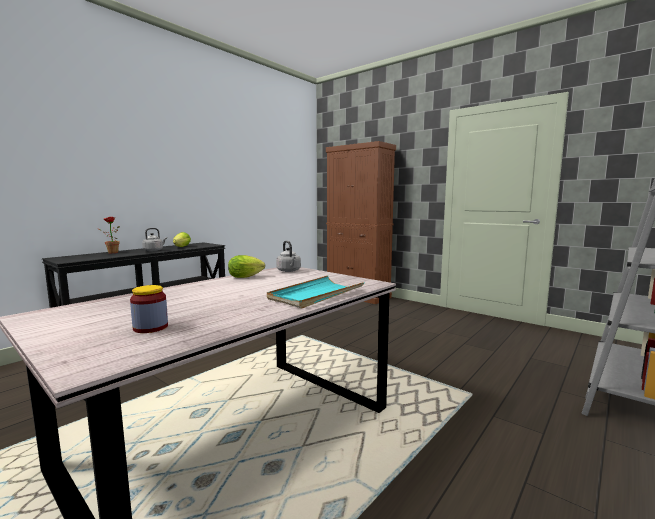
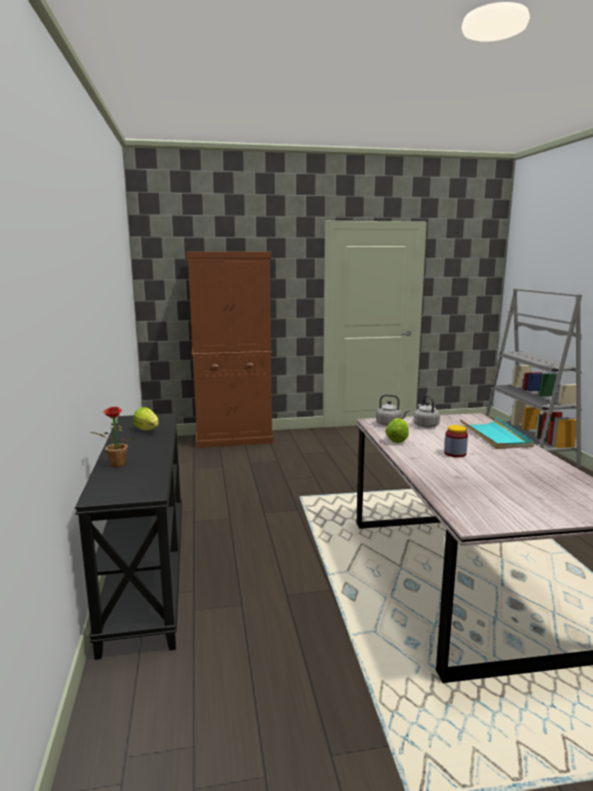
camera: 50 degrees left, 5 degrees up
(150, 327) = (549, 488): jar -> jar (455, 453)
(154, 250) = (150, 444): grey kettle -> grey kettle (425, 425)

